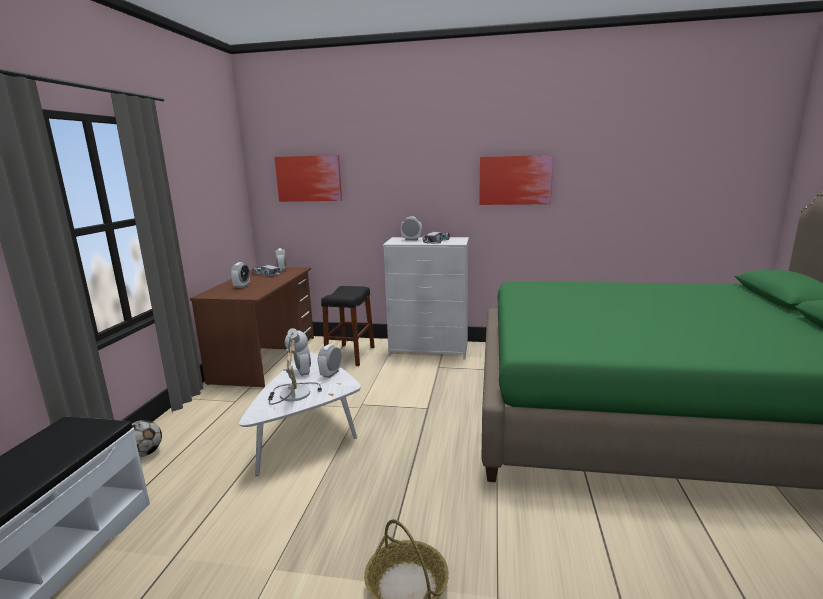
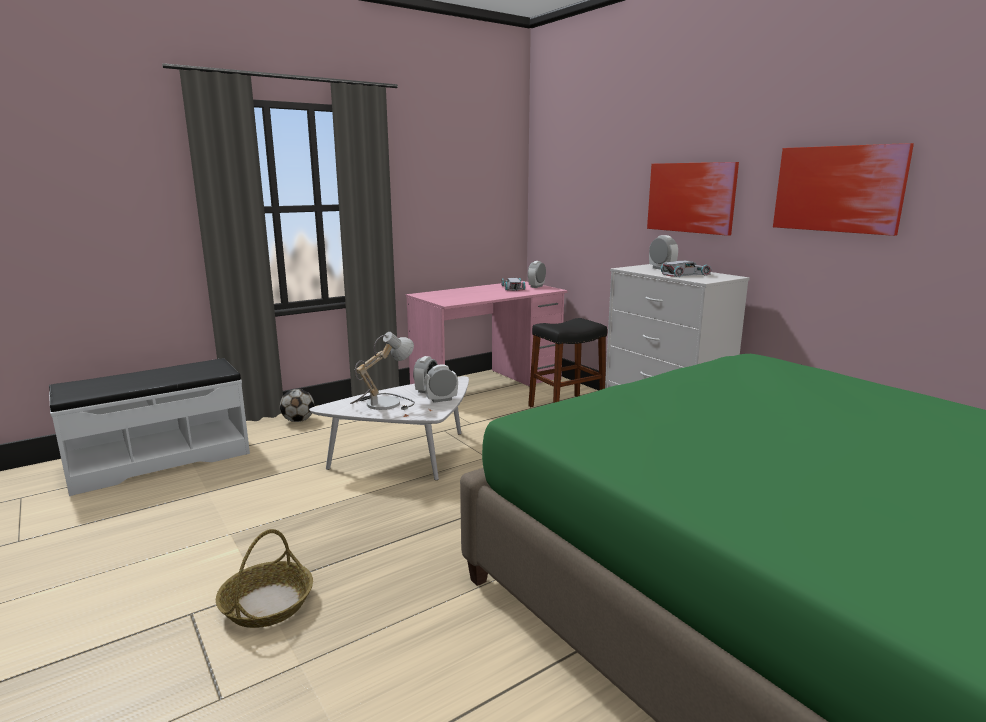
camera: 45 degrees right, 0 degrees up
(242, 286) = (464, 293): alarm clock -> none
(266, 358) = (487, 384): brown desk -> pink desk
(309, 178) = (580, 177): picture -> picture (691, 197)

